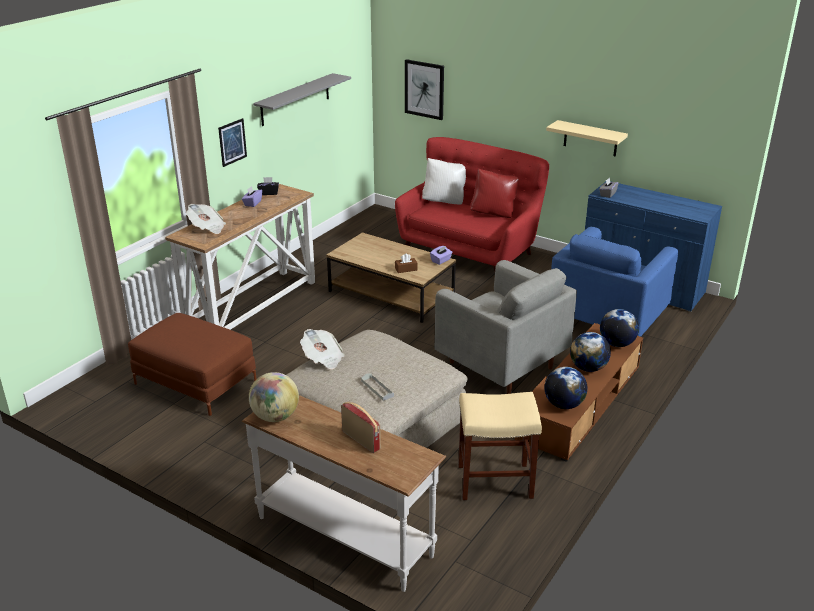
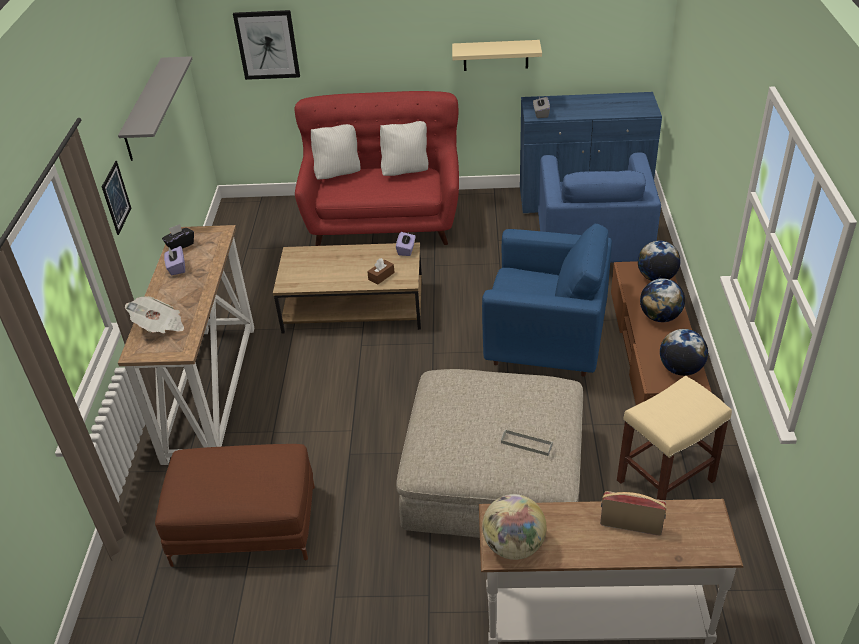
camera: 30 degrees left, 10 degrees up
(323, 358) = (431, 434): newspaper -> none
(494, 214) = (405, 171): red pillow -> white pillow
(501, 366) = (546, 345): grey armchair -> blue armchair

